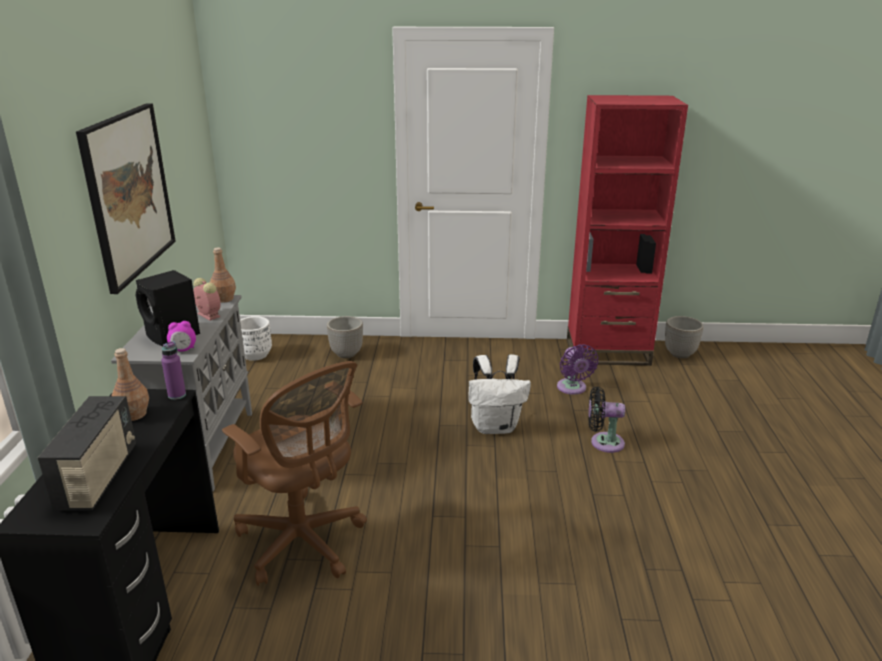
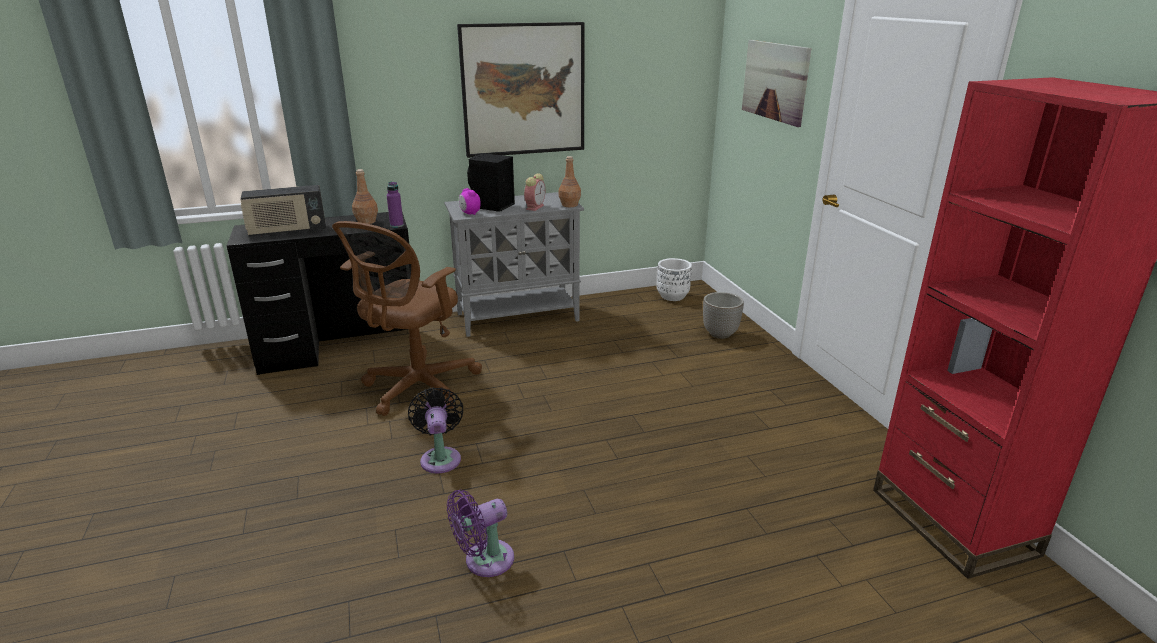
camera: 70 degrees right, 0 degrees up
(314, 128) = (775, 81): none -> picture
(495, 426) = (656, 452): white backpack -> none
(572, 388) = (801, 500): purple fan -> purple fan (484, 561)
(603, 442) = (686, 547): black fan -> black fan (440, 457)
(680, 354) = (1059, 616): planter -> none

